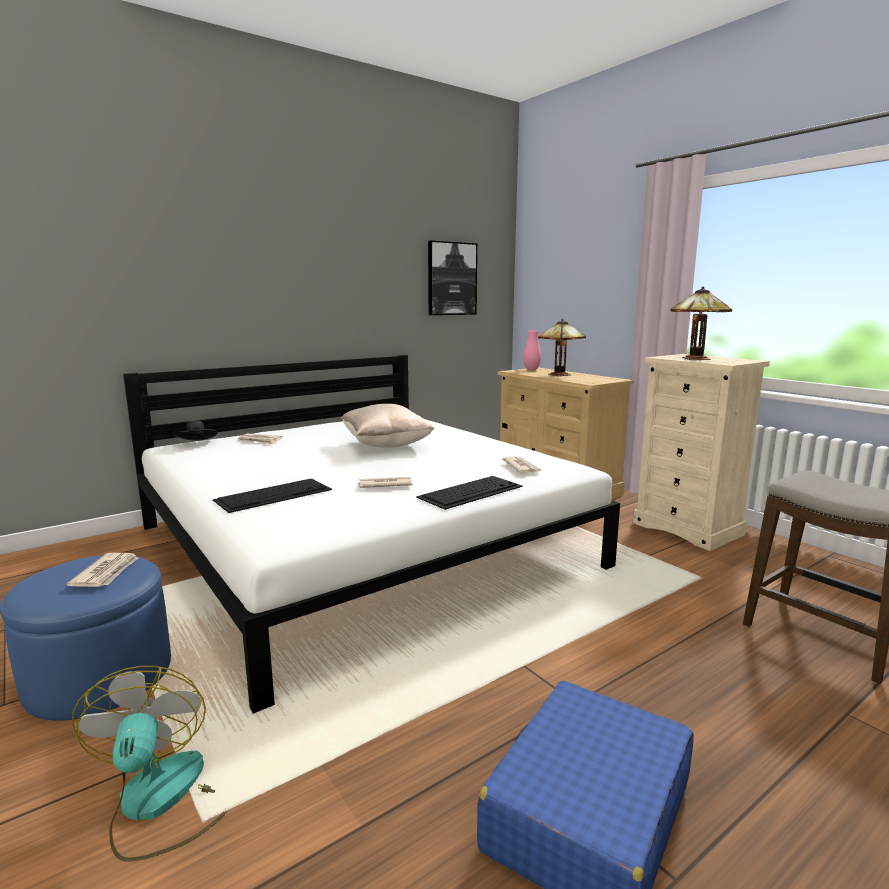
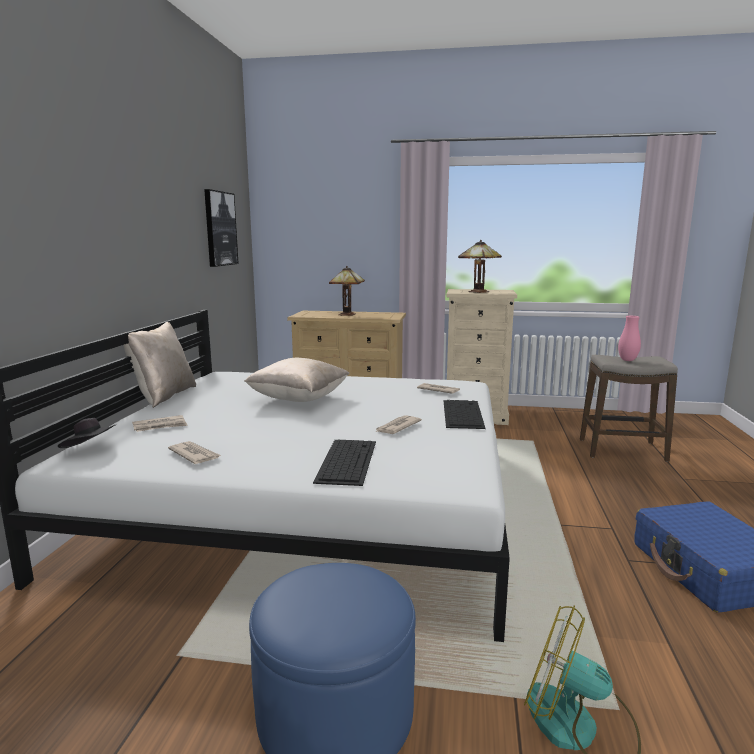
camera: 45 degrees left, 0 degrees up
(107, 573) = (344, 585): newspaper -> newspaper (194, 455)
(320, 423) = (163, 396): none -> beige pillow
(531, 370) = (308, 313): pink vase -> pink vase (627, 360)

